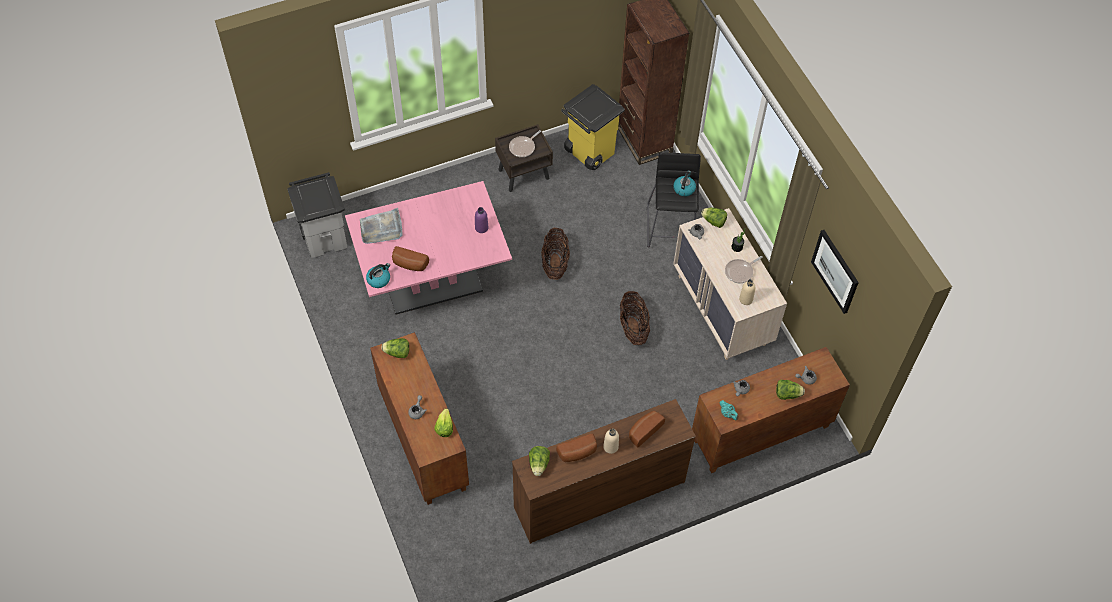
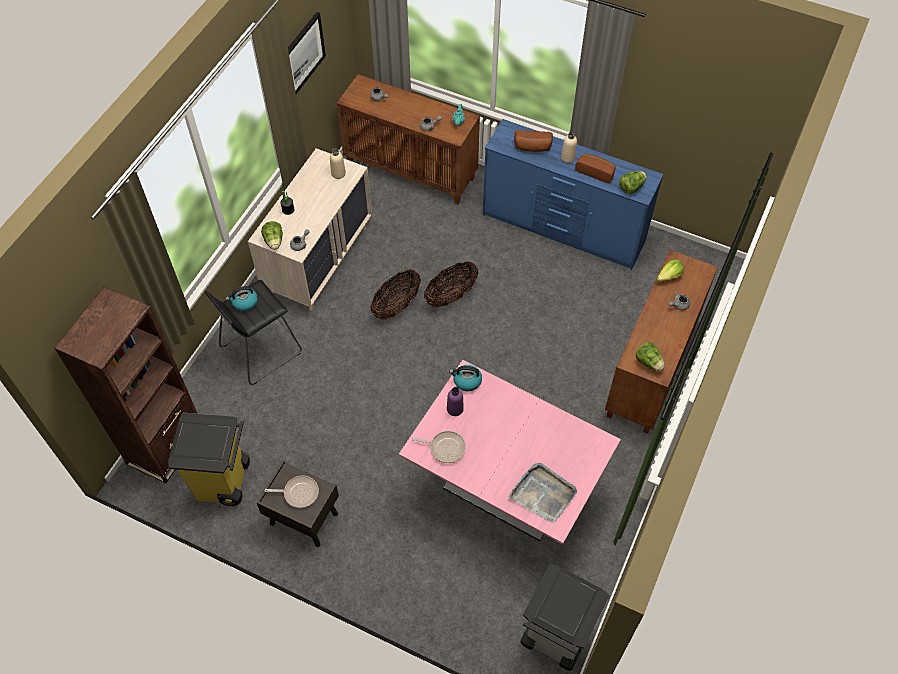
camera: 130 degrees left, 0 degrees up
(379, 279) = (597, 445): kettle -> kettle (466, 381)
(409, 265) = (555, 433): bread -> none
(555, 264) = (387, 409): basket -> basket (451, 295)
(598, 494) = (563, 229): brown dresser -> blue dresser
(740, 272) = (313, 192): frying pan -> frying pan (445, 448)
(787, 394) = (404, 100): lettuce -> none

